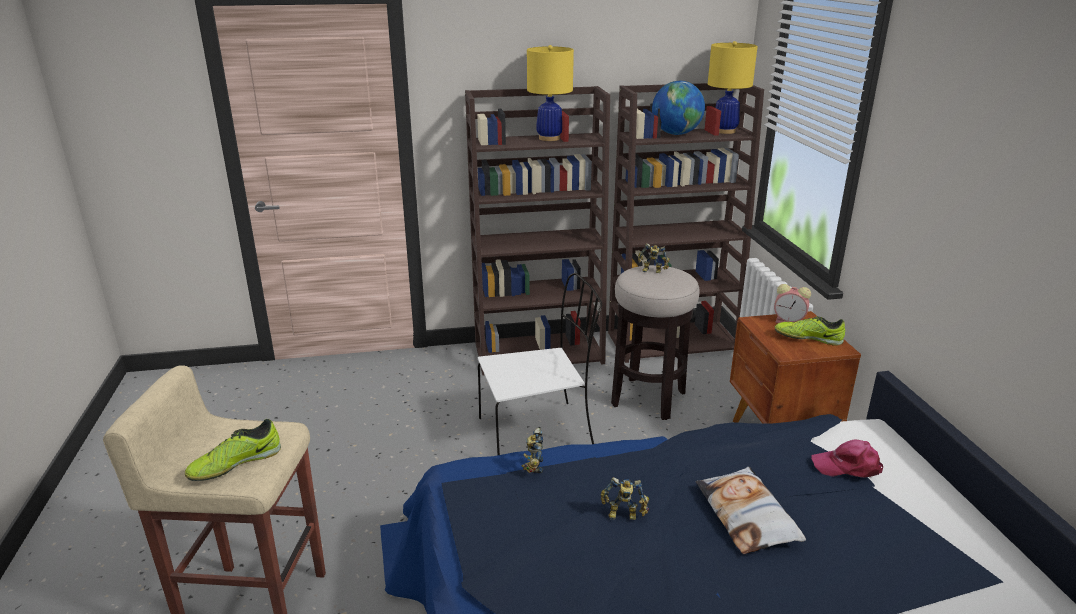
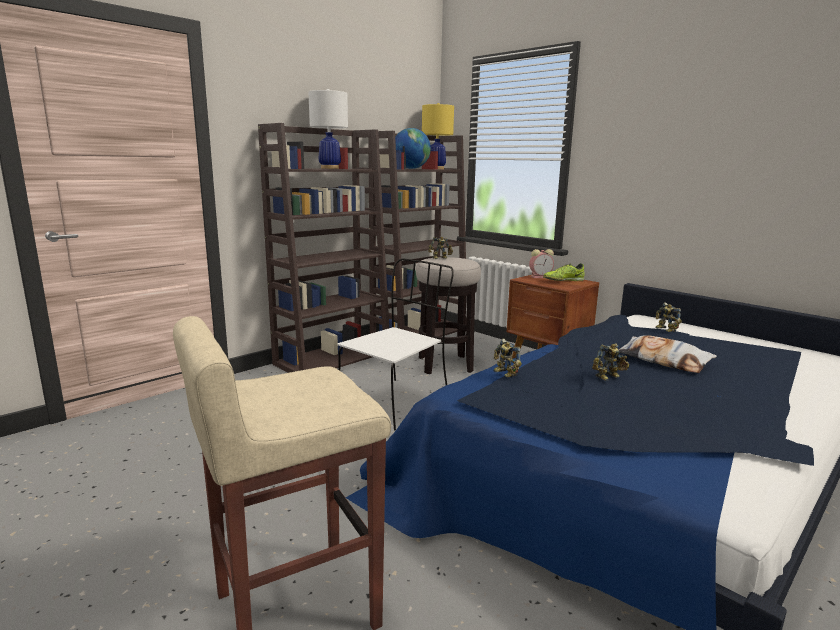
camera: 35 degrees left, 10 degrees down
(235, 464) = (319, 401): shoe -> none
(549, 138) = (330, 168): yellow table lamp -> white table lamp
(847, 466) = (665, 330): pink cap -> toy robot

